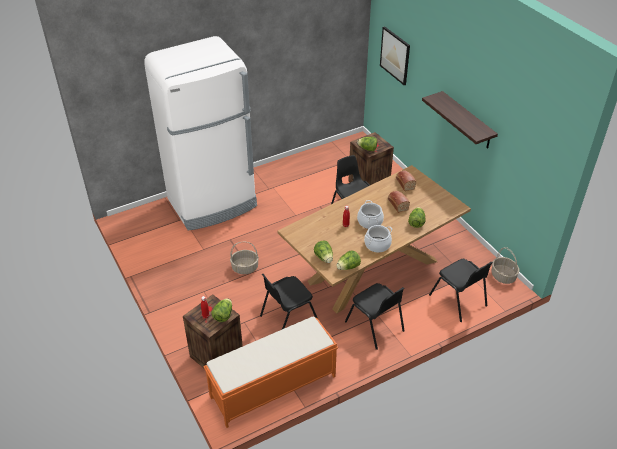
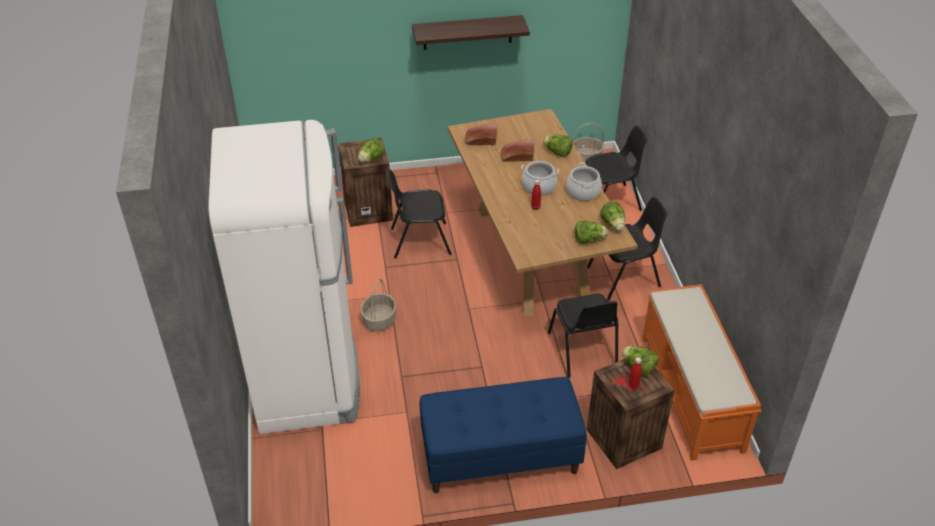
camera: 70 degrees left, 0 degrees up
(181, 298) = (499, 458): none -> blue bench
(244, 268) = (470, 373): basket -> basket (379, 321)
(395, 55) = (298, 35): picture -> none

